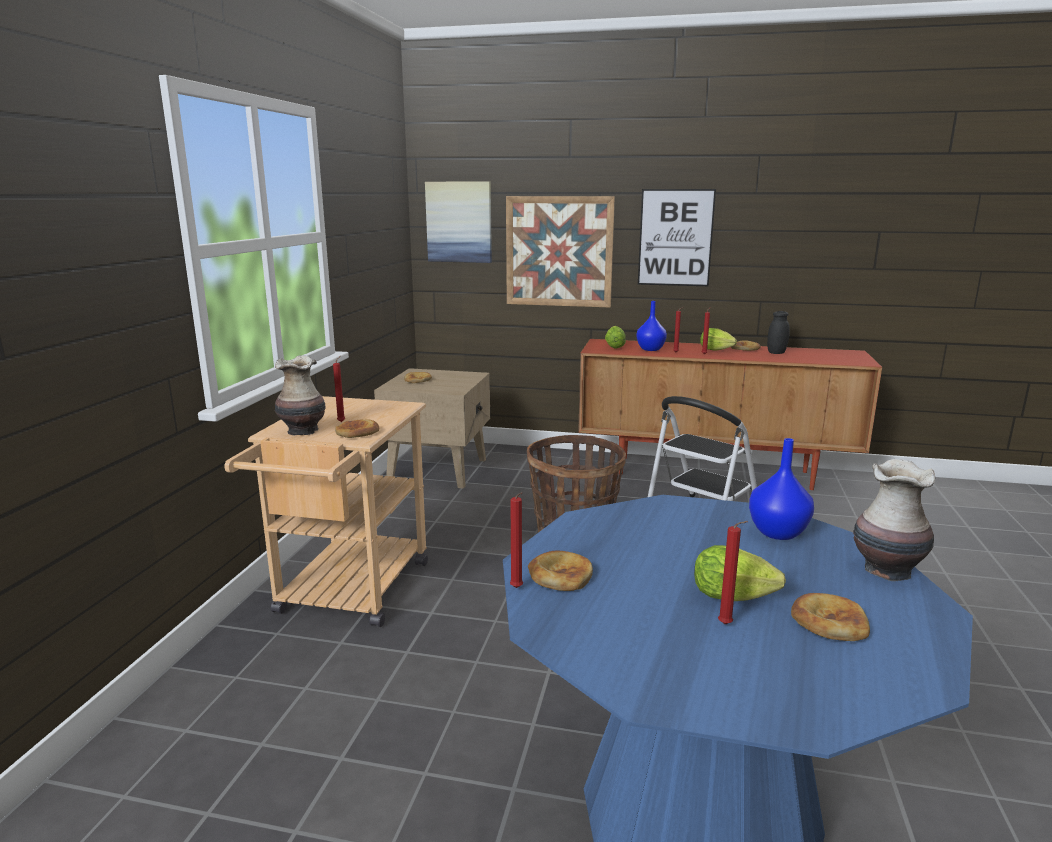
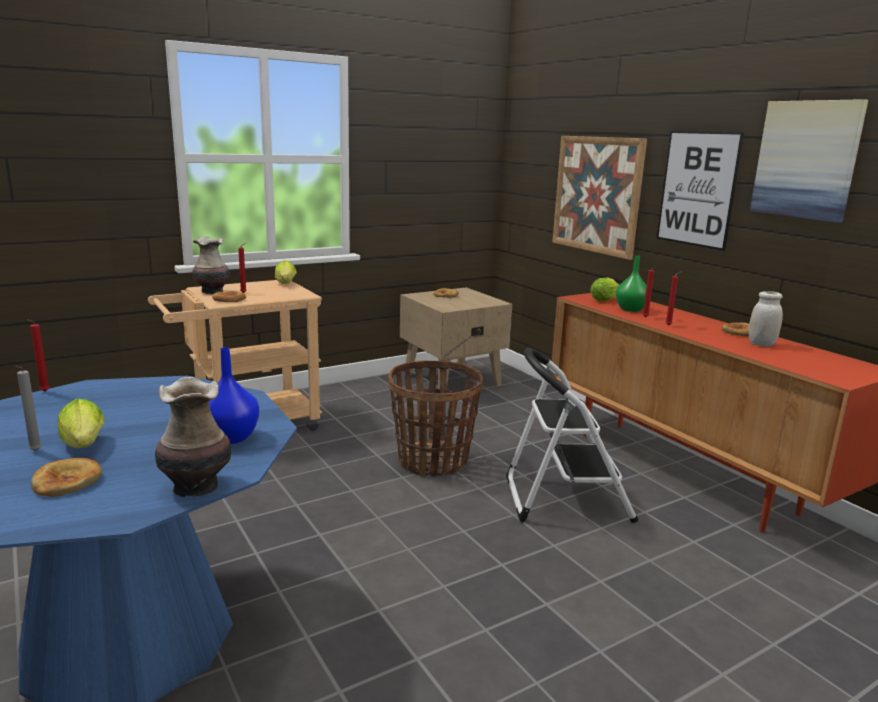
camera: 45 degrees right, 0 degrees up
(459, 222) = (530, 159): picture -> picture (806, 160)
(560, 575) = (74, 396): bread -> none
(650, 349) = (630, 309): blue vase -> green vase
(717, 350) = (698, 326): lettuce -> lettuce (285, 284)
(727, 625) = (34, 452): red candle -> grey candle
(776, 352) = (761, 344): black jar -> white jar

